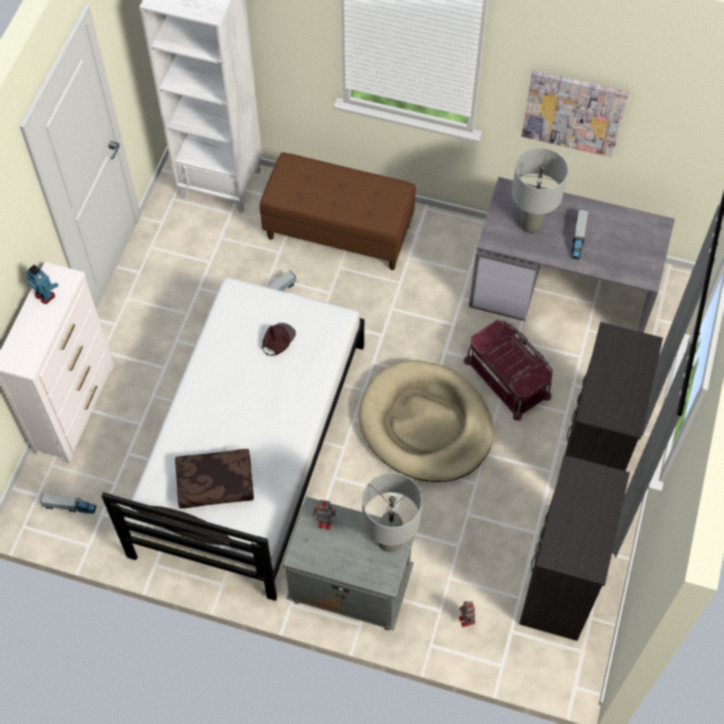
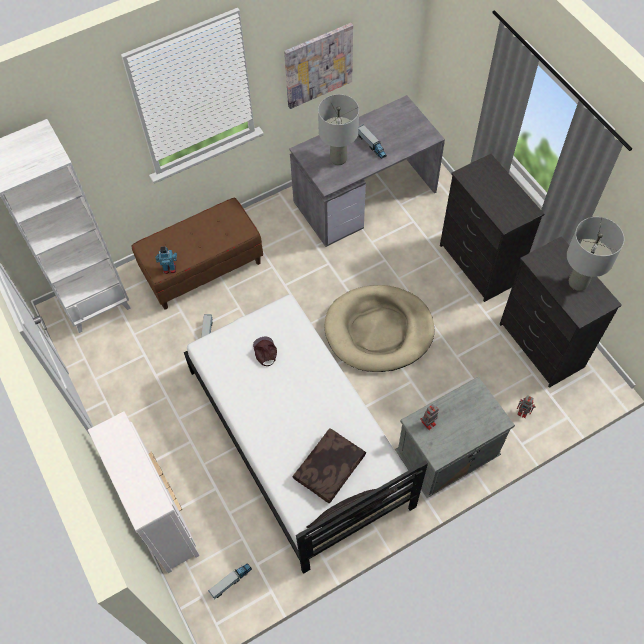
camera: 45 degrees left, 0 degrees up
(45, 295) = (115, 449): toy robot -> toy robot (169, 268)
(389, 541) = (474, 398): grey table lamp -> grey table lamp (578, 283)
(508, 378) = (391, 265): red storage box -> none

